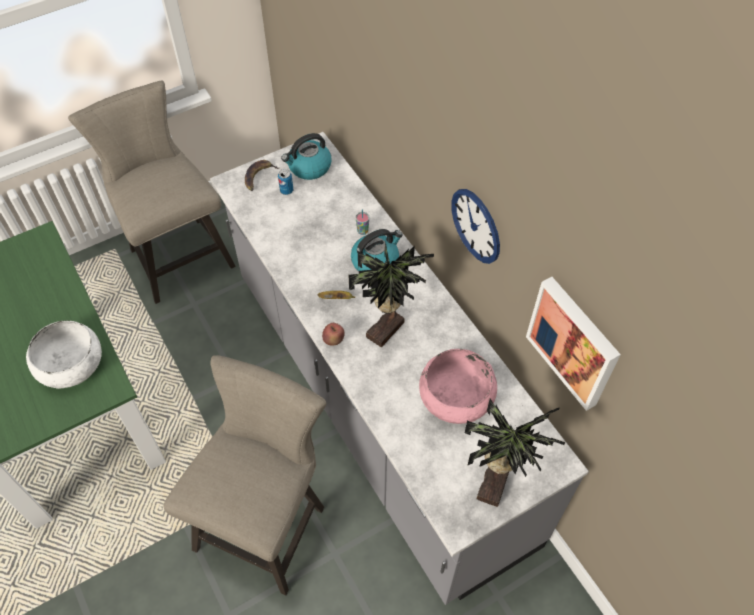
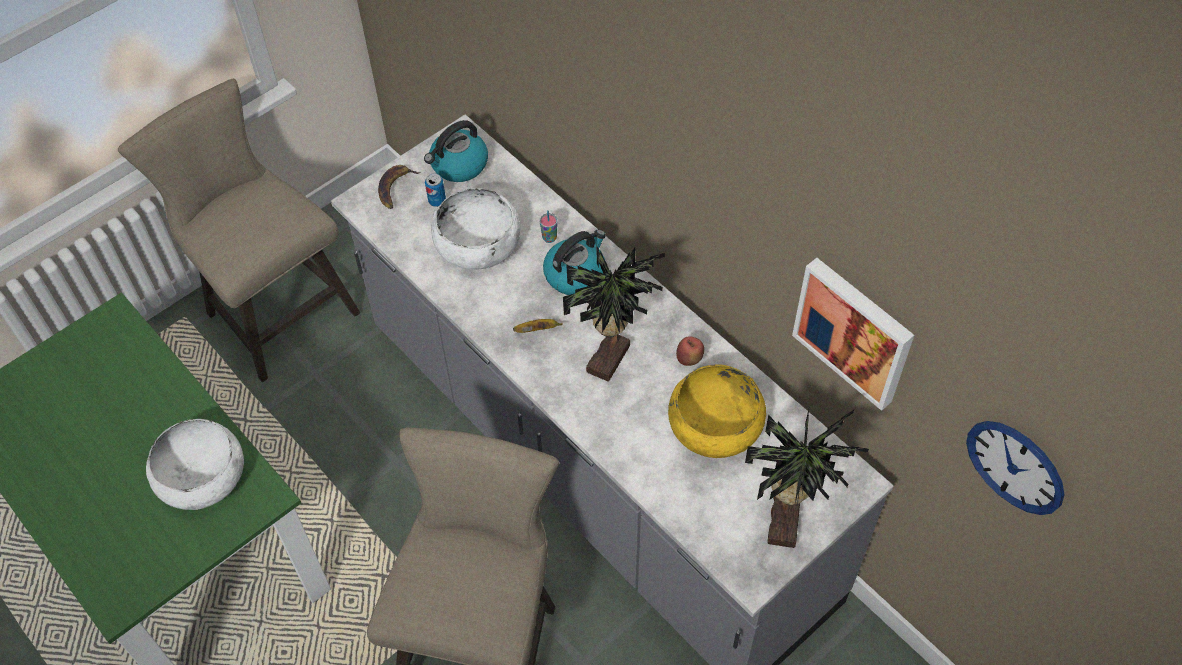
camera: 10 degrees left, 0 degrees up
(308, 226) = (477, 243): none -> white bowl
(333, 340) = (546, 383): apple -> apple (689, 359)
(456, 395) = (715, 424): pink bowl -> yellow bowl
(476, 226) = (707, 210): wall clock -> wall clock (1015, 466)

